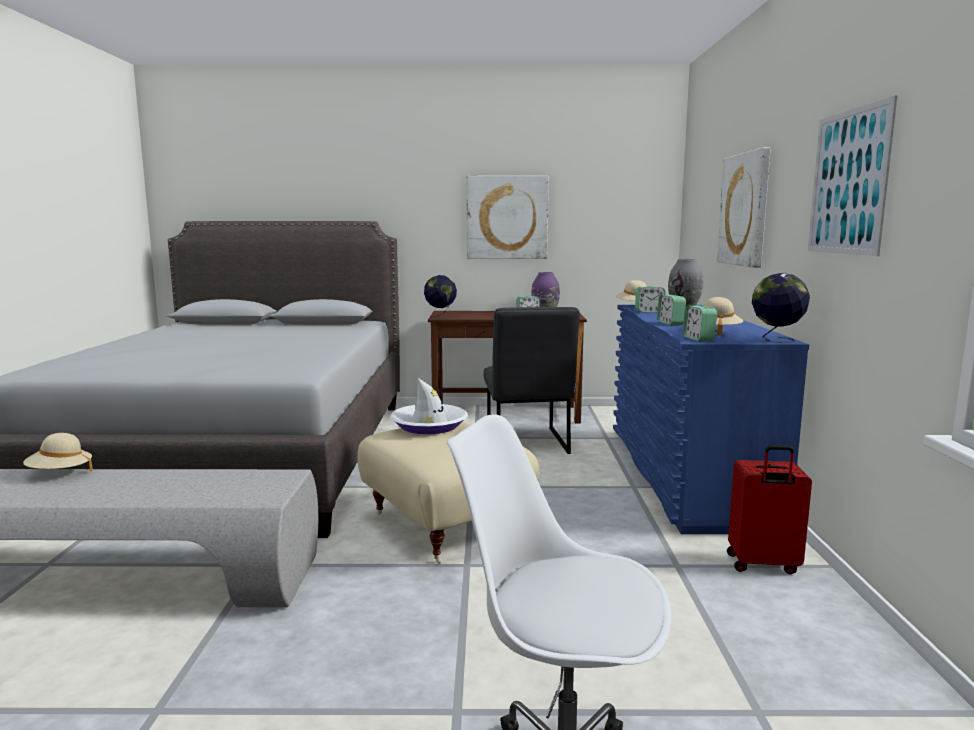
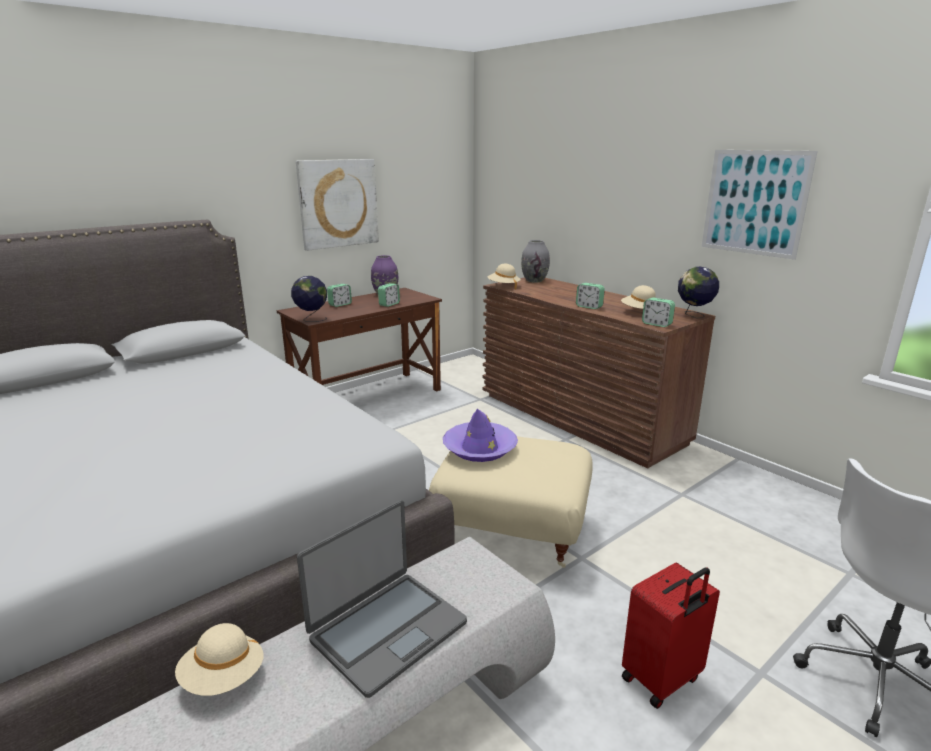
camera: 40 degrees left, 10 degrees up
(158, 487) = (387, 630): none -> laptop
(429, 425) = (479, 448): white hat -> purple hat
(526, 442) = (432, 423): grey chair -> none
(649, 311) = (532, 292): alarm clock -> alarm clock (340, 304)
(685, 477) = (579, 419): blue dresser -> brown dresser
(745, 209) = (597, 202): picture -> none
(762, 565) = (714, 473): red suitcase -> red suitcase (662, 680)

